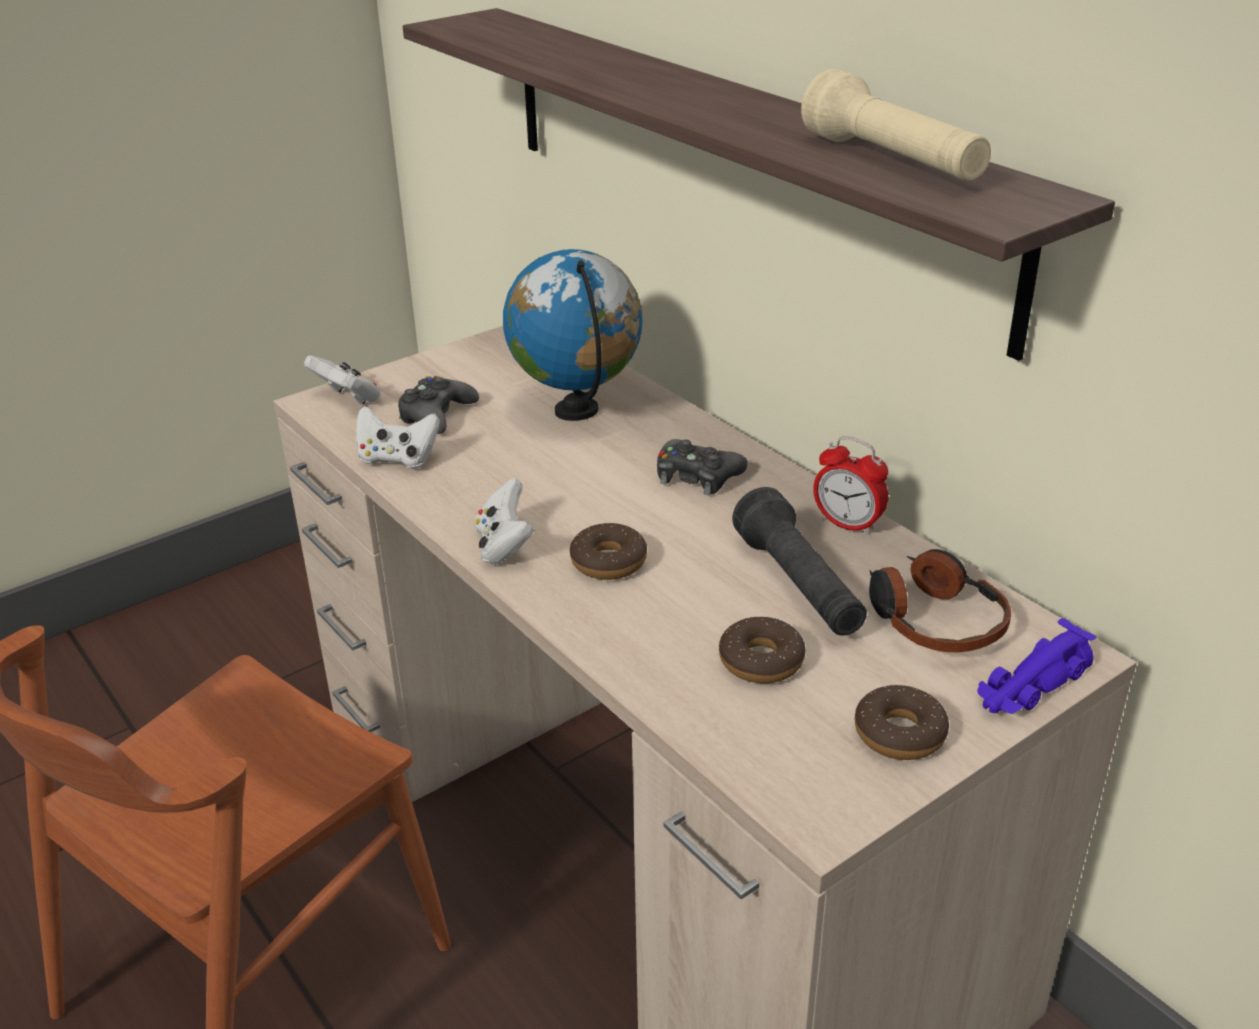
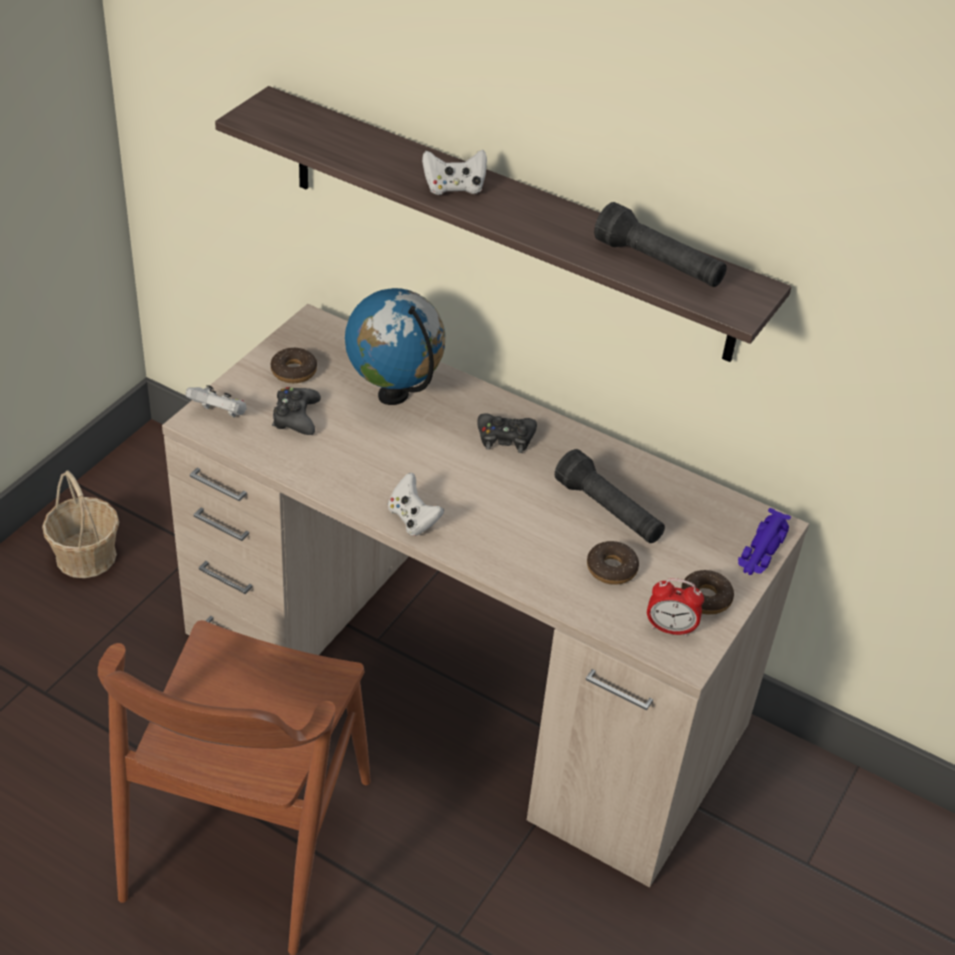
camera: 25 degrees left, 10 degrees up
(279, 607) = (86, 556): none -> basket
(397, 459) = (294, 462): white game controller -> white game controller (454, 188)
(608, 562) = (486, 517): donut -> donut (294, 371)
(847, 524) = (616, 458): alarm clock -> alarm clock (670, 628)
(892, 162) = (658, 264): beige flashlight -> black flashlight
(933, 620) = (693, 519): headphones -> none

